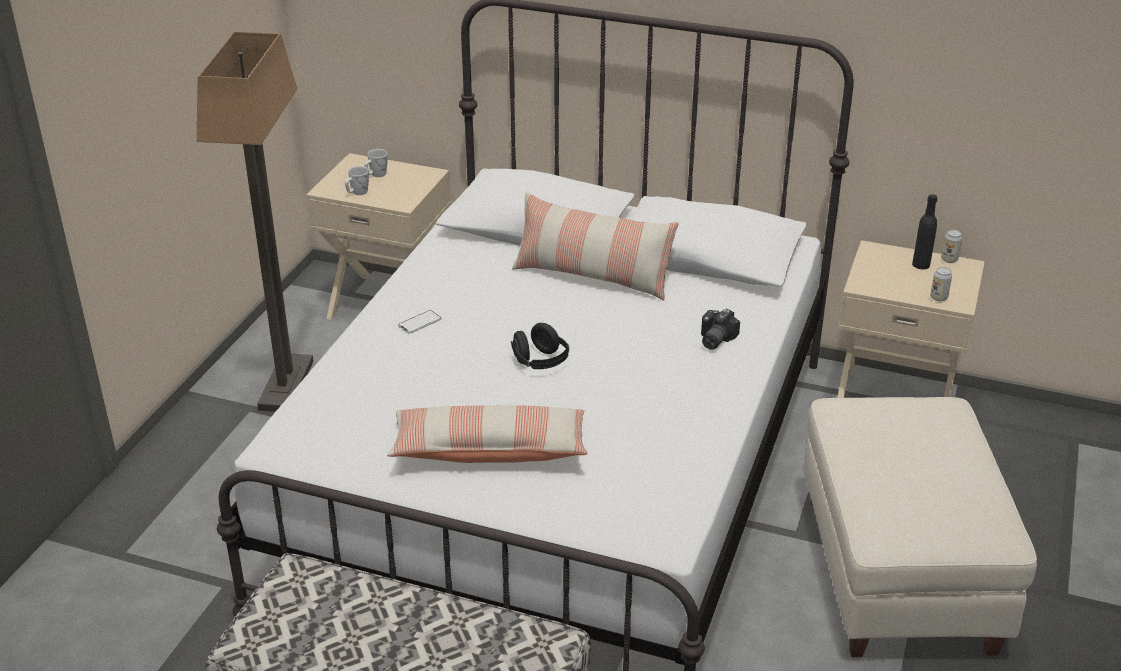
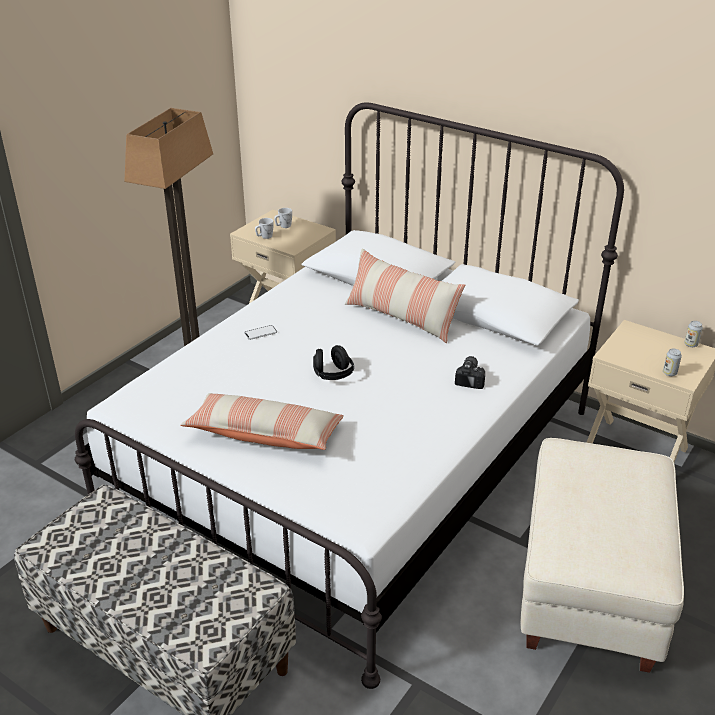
camera: 15 degrees right, 0 degrees up
(713, 339) = (471, 378): camera -> camera turned 150 degrees clockwise
(921, 264) = (665, 345): black bottle -> none

